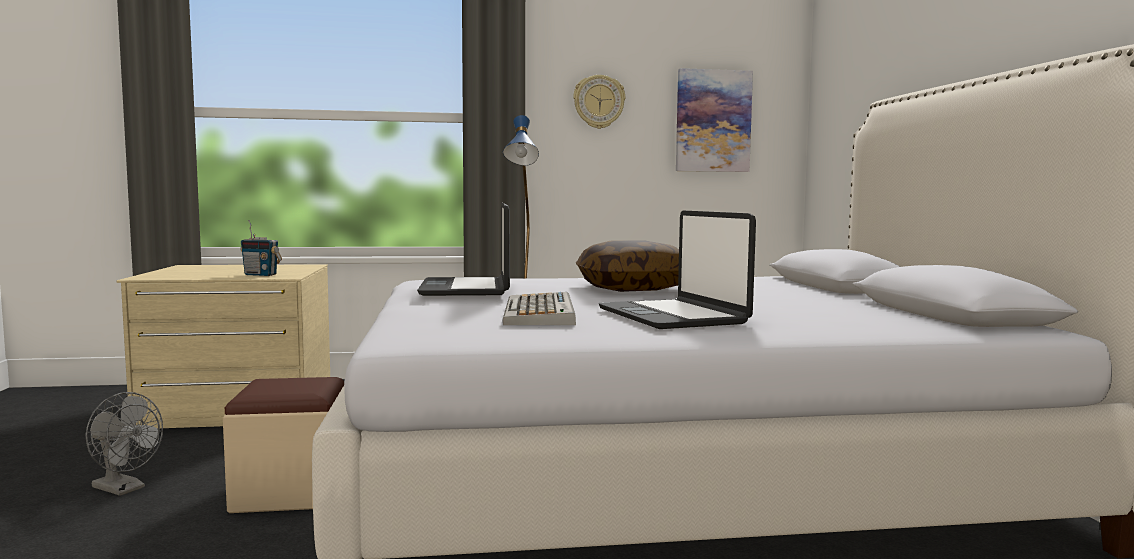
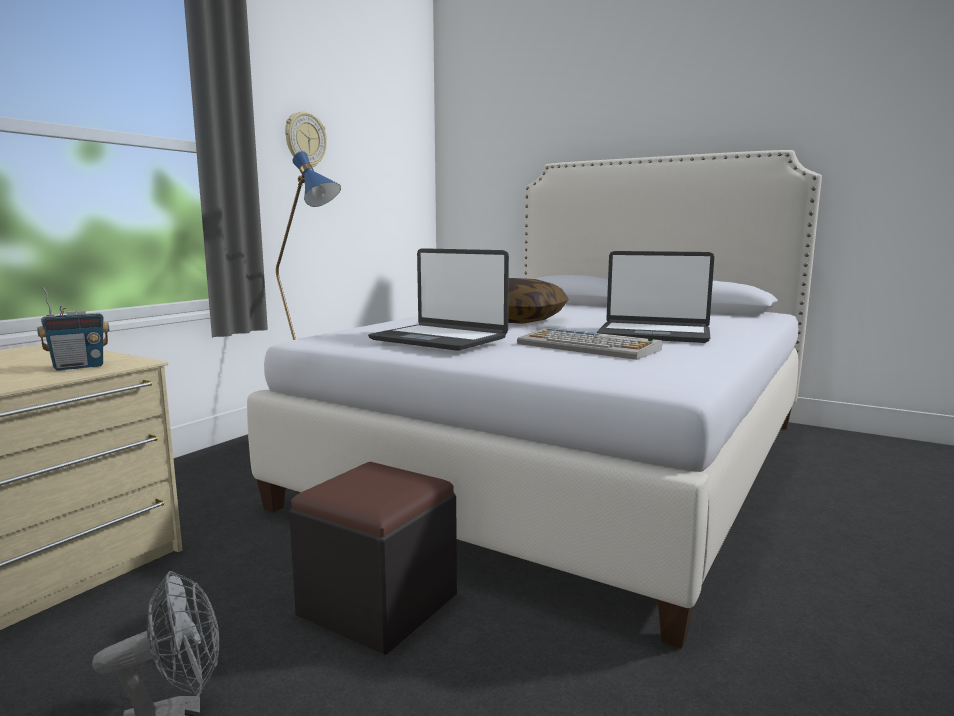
camera: 50 degrees left, 5 degrees up
(291, 491) = (378, 605): beige ottoman -> black ottoman
(713, 121) = (384, 167): picture -> none

